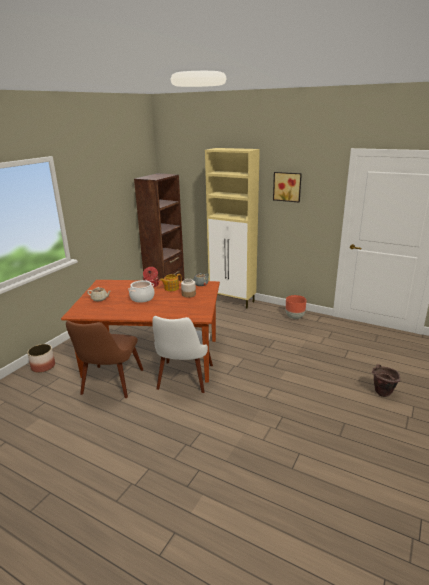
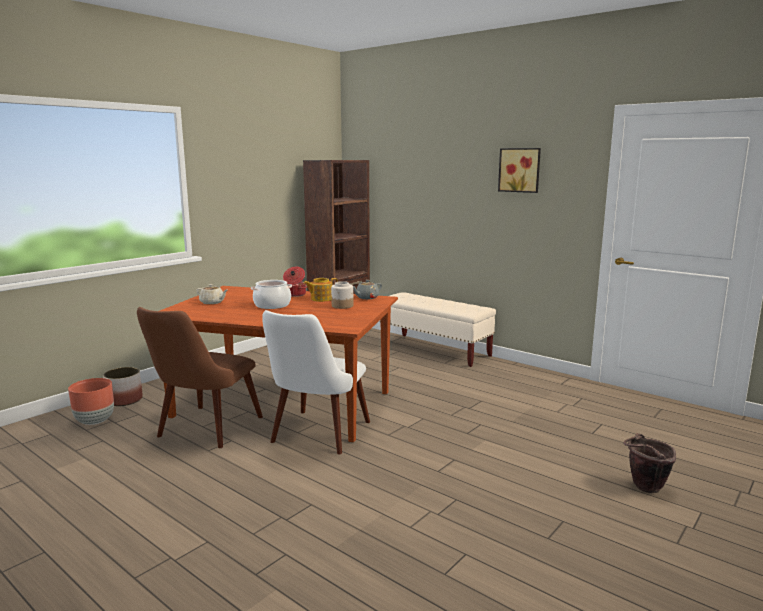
camera: 10 degrees right, 10 degrees down
(233, 301) = (435, 350): beige cabinet -> beige bench
(295, 317) = (526, 376): brown planter -> brown planter (95, 421)

